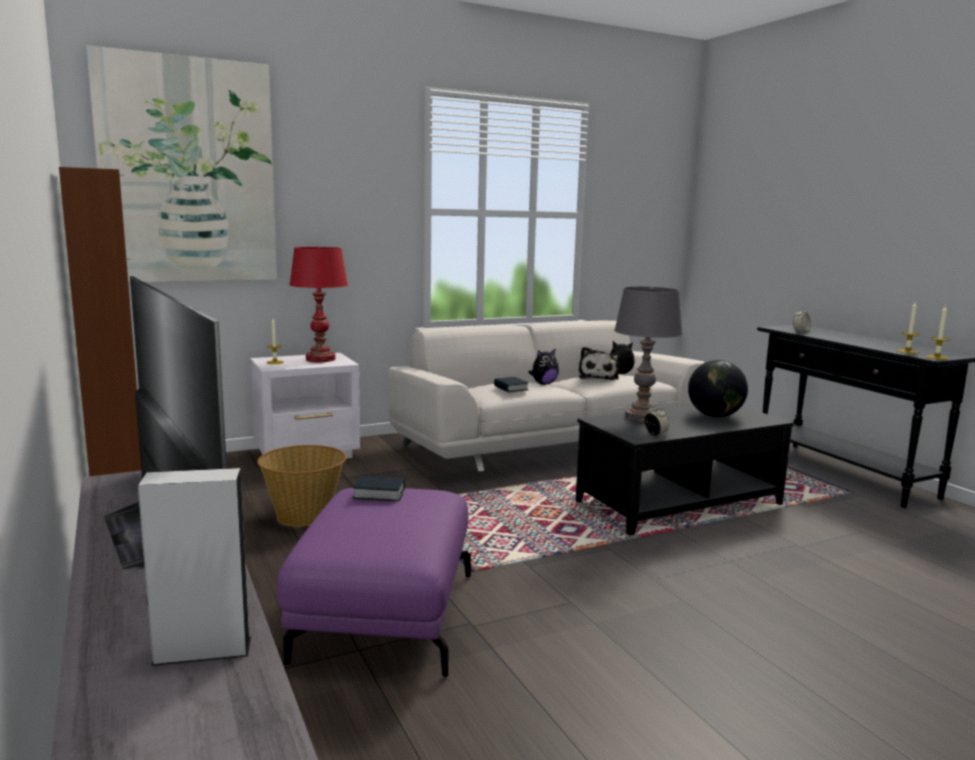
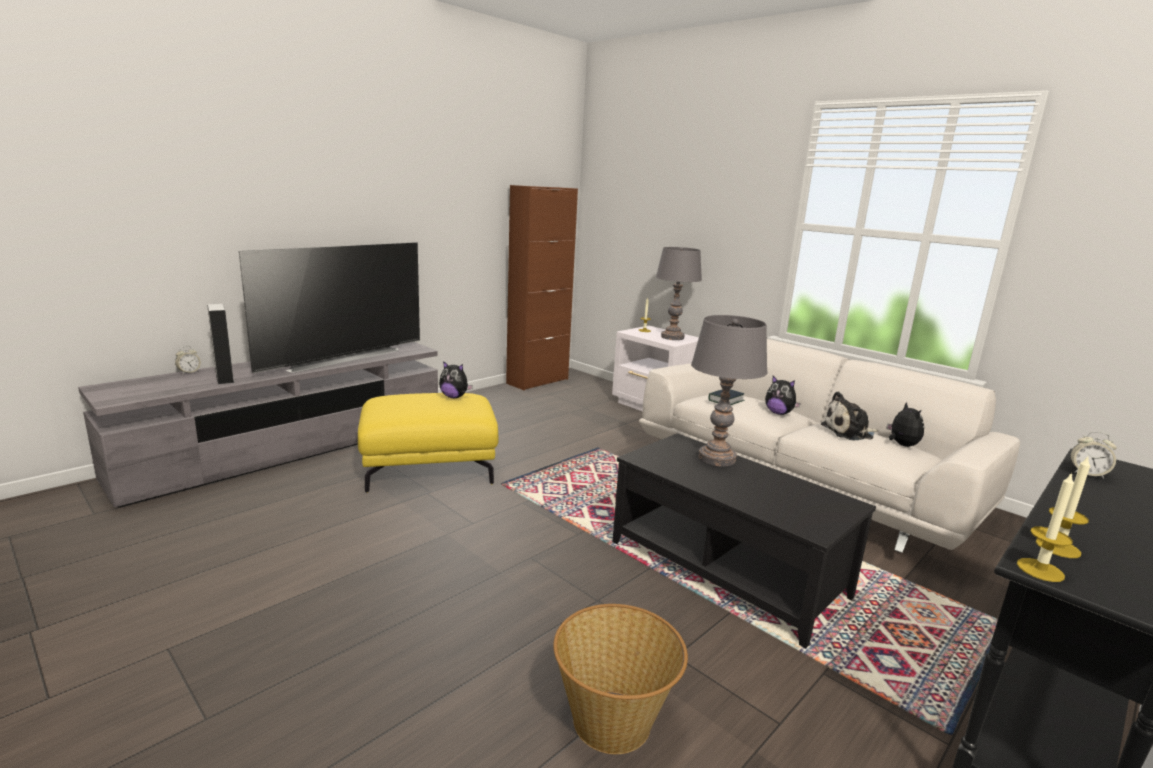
camera: 70 degrees right, 5 degrees up
(188, 172) = (634, 187): picture -> none
(304, 515) = (549, 424): basket -> basket (613, 721)
(320, 359) = (672, 337): red table lamp -> grey table lamp
(379, 494) = (454, 397): book -> plush toy
(384, 615) = (430, 466): purple ottoman -> yellow ottoman
(656, 434) = (661, 465): alarm clock -> alarm clock (189, 372)
(715, 416) = (781, 496): globe -> none

